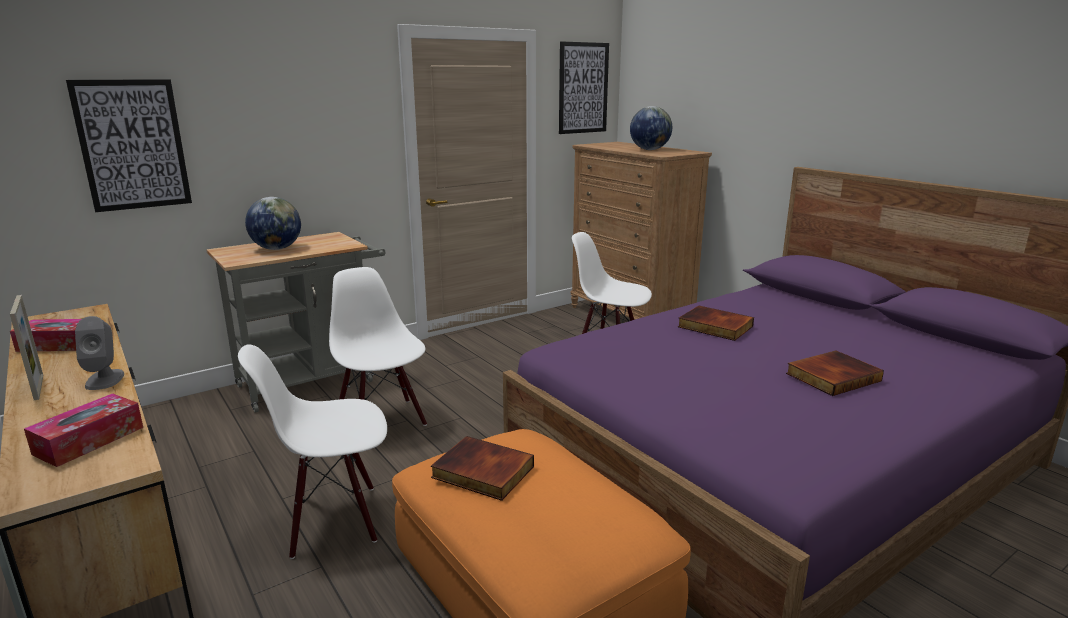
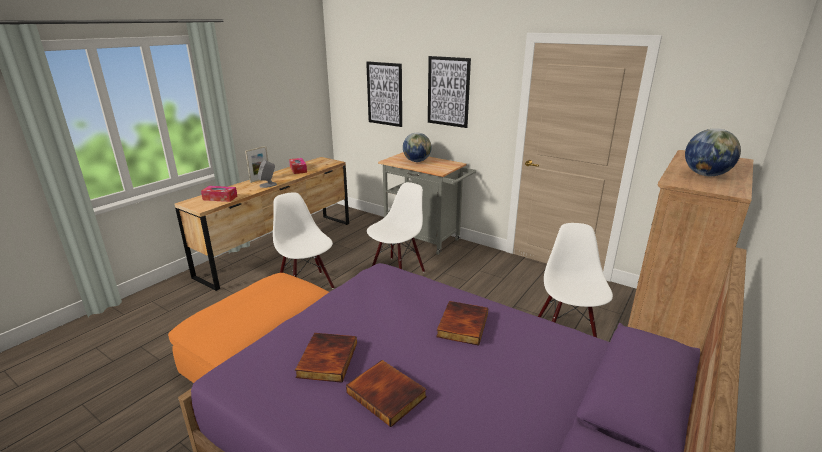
camera: 70 degrees right, 5 degrees up
(481, 472) = (268, 288): book -> book (326, 359)
(583, 88) = (717, 95): picture -> picture (448, 91)

